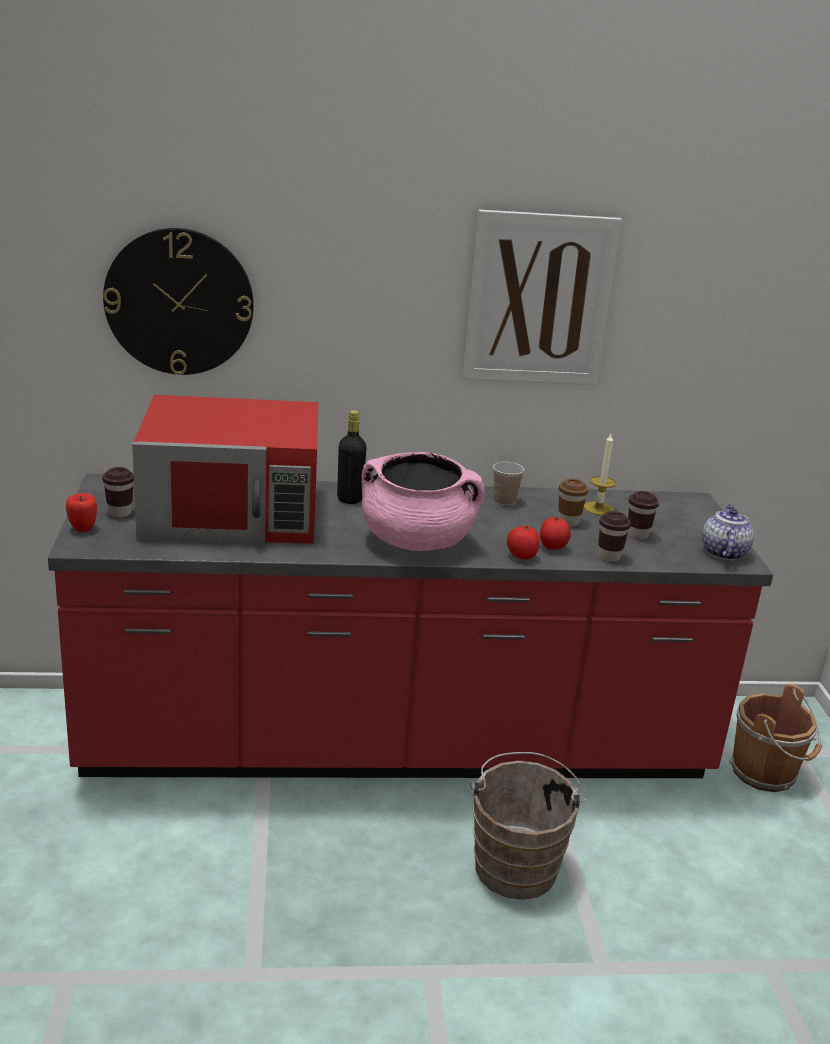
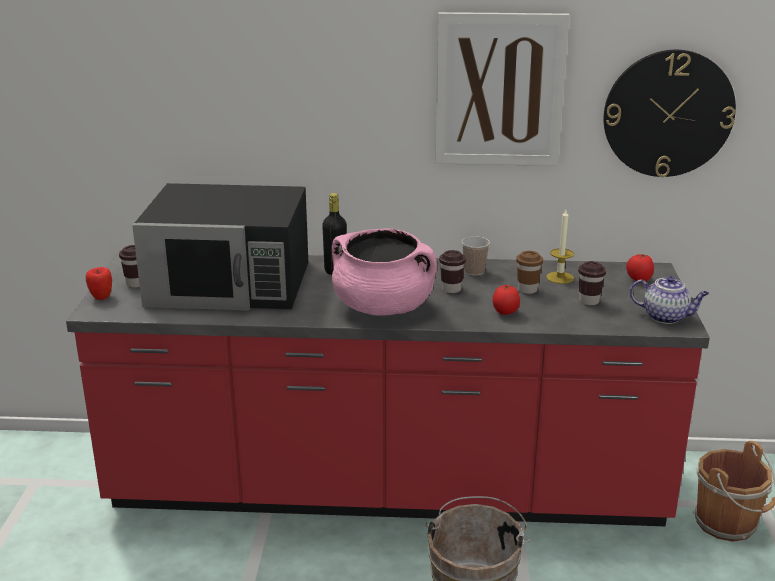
camera: 10 degrees right, 0 degrees up
(179, 302) = (186, 104): wall clock -> wall clock (668, 114)
(233, 512) = (230, 283): red microwave -> black microwave
(521, 556) = (473, 321): tomato -> tomato (638, 280)
(609, 557) = (555, 321): brown cup -> brown cup (451, 289)
(723, 552) = (666, 317): teapot -> teapot turned 90 degrees clockwise

